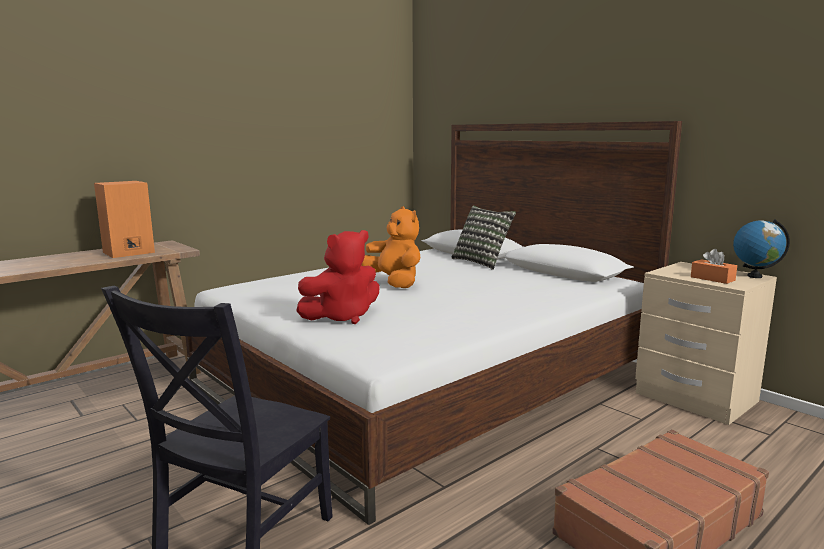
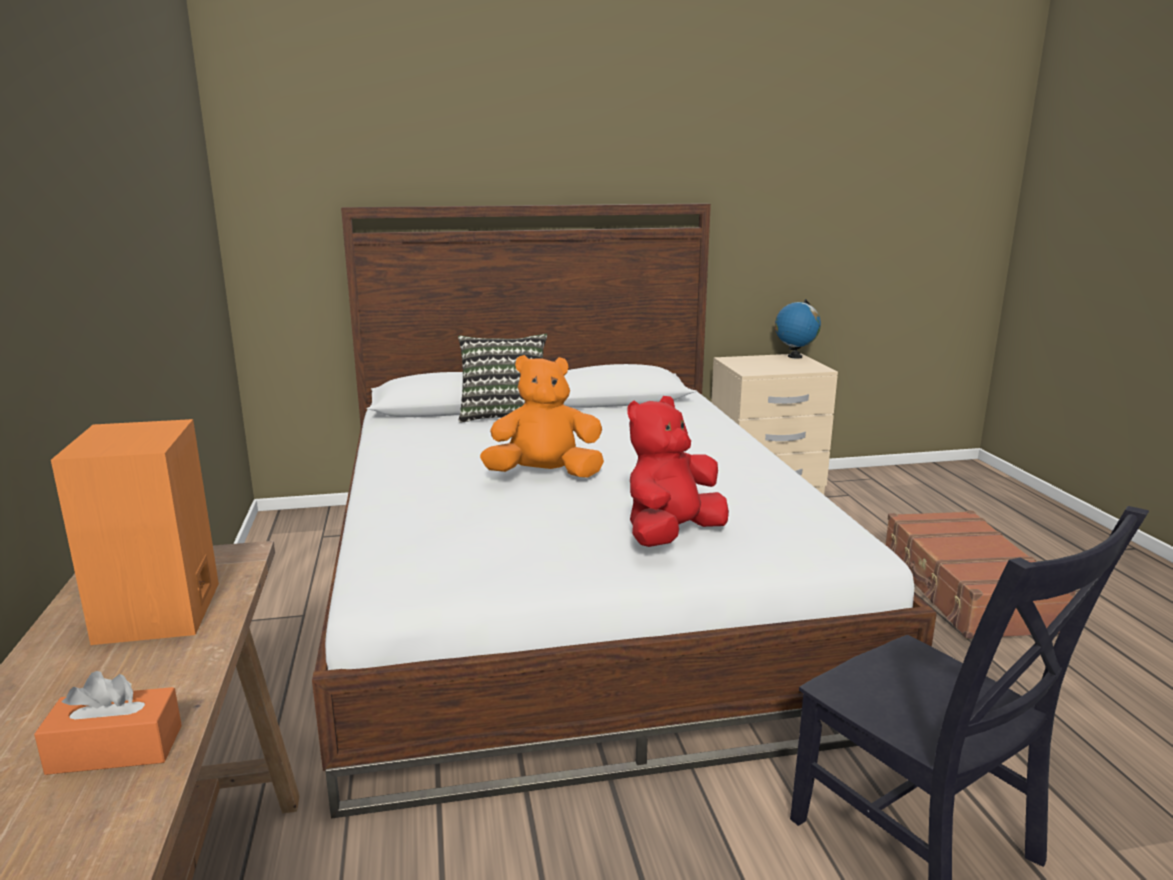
camera: 60 degrees left, 5 degrees up
(342, 317) = (671, 536): red plush toy -> red plush toy turned 135 degrees counterclockwise
(712, 278) = (790, 367): orange tissue box -> orange tissue box (115, 749)

